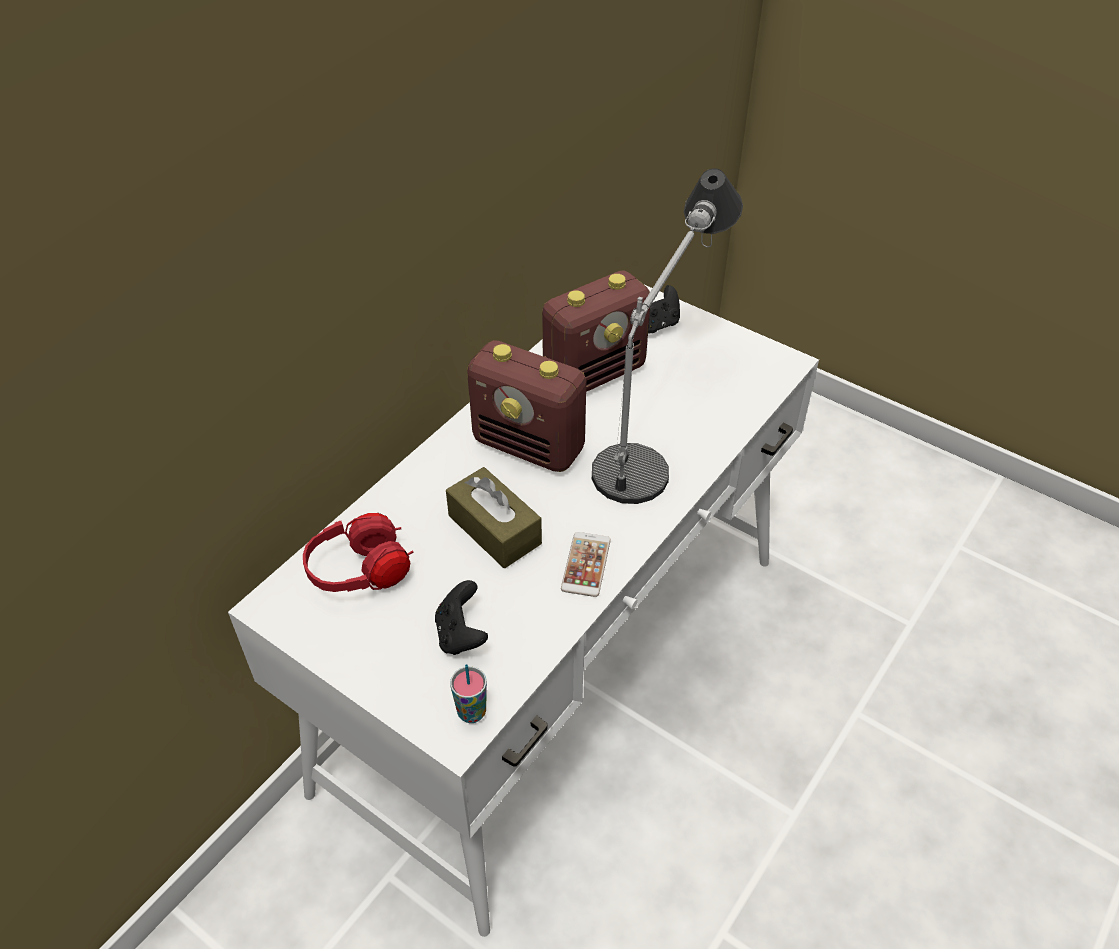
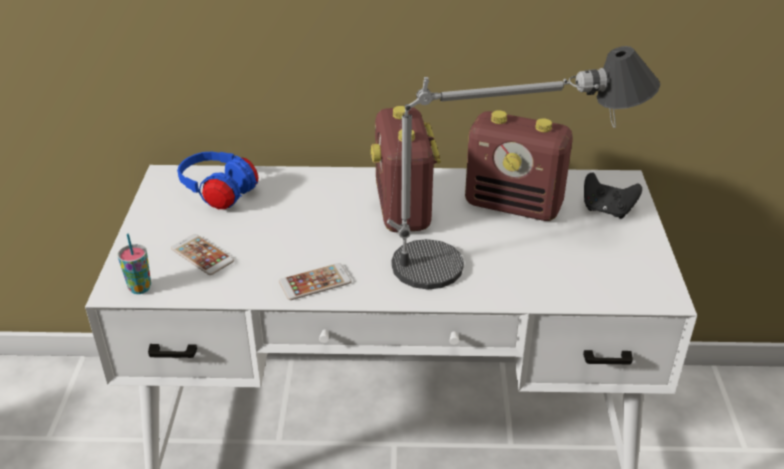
camera: 55 degrees right, 10 degrees down
(361, 573) = (219, 194): red headphones -> blue headphones
(461, 634) = (202, 255): black game controller -> phone
(494, 529) = (308, 228): brown tissue box -> none

